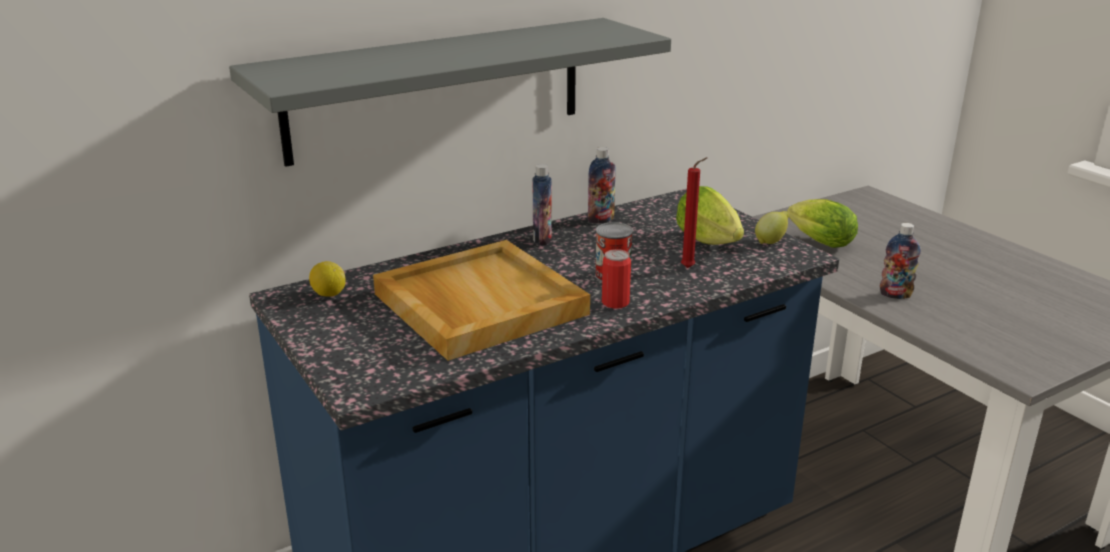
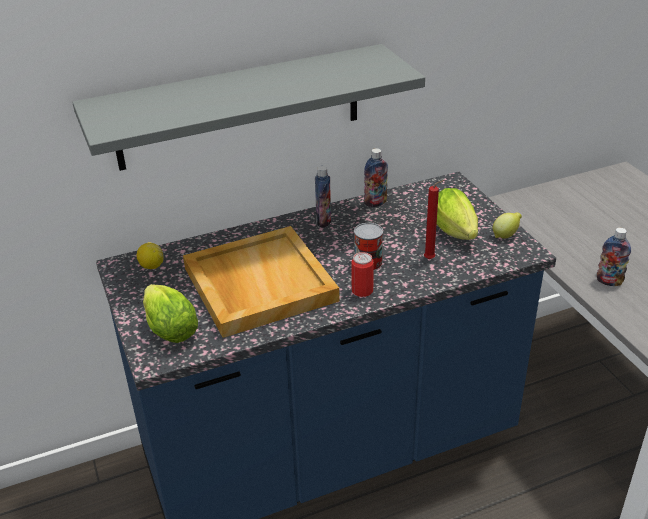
camera: 10 degrees right, 10 degrees up
(817, 241) = (561, 220): lettuce -> lettuce (168, 327)

